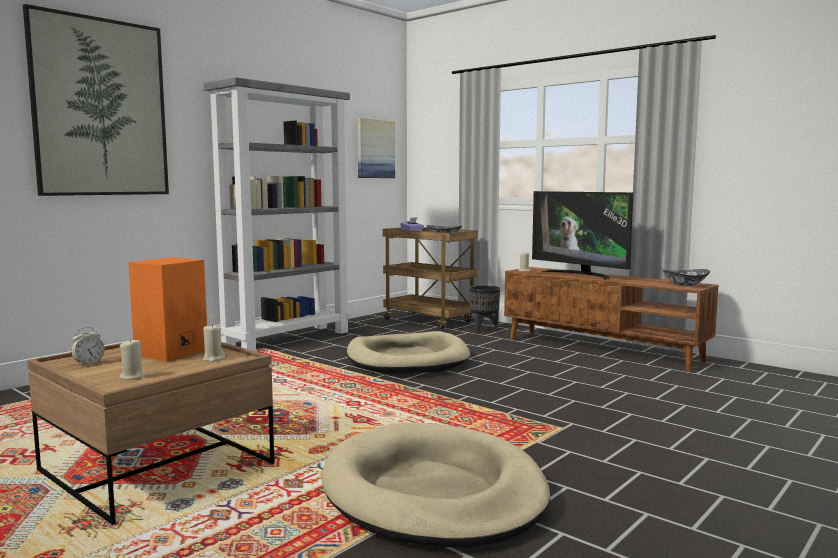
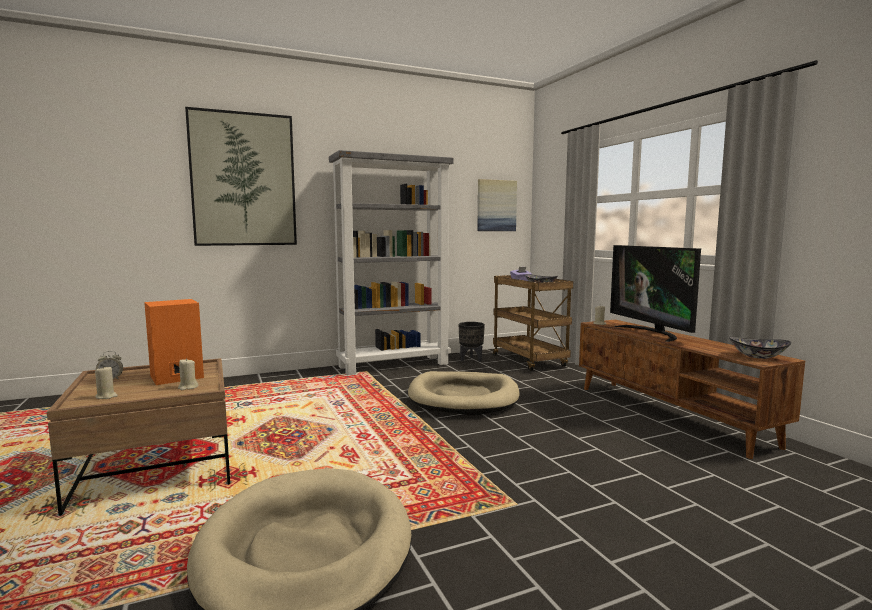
camera: 25 degrees right, 0 degrees up
(484, 330) = (569, 376): black planter -> black planter (471, 359)

